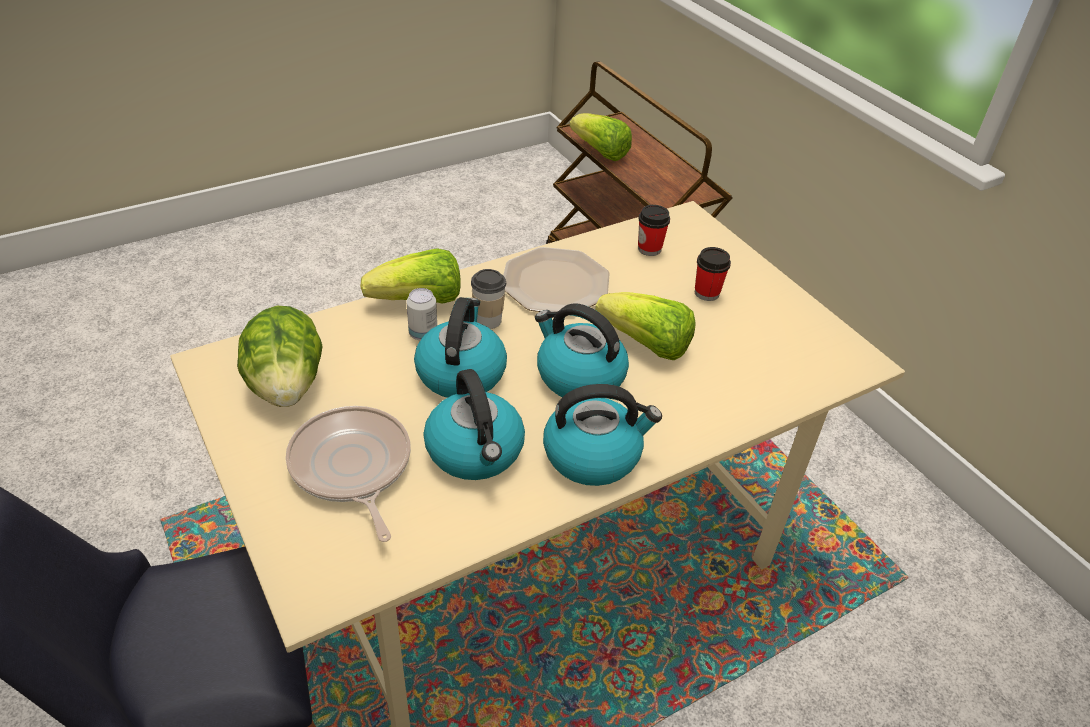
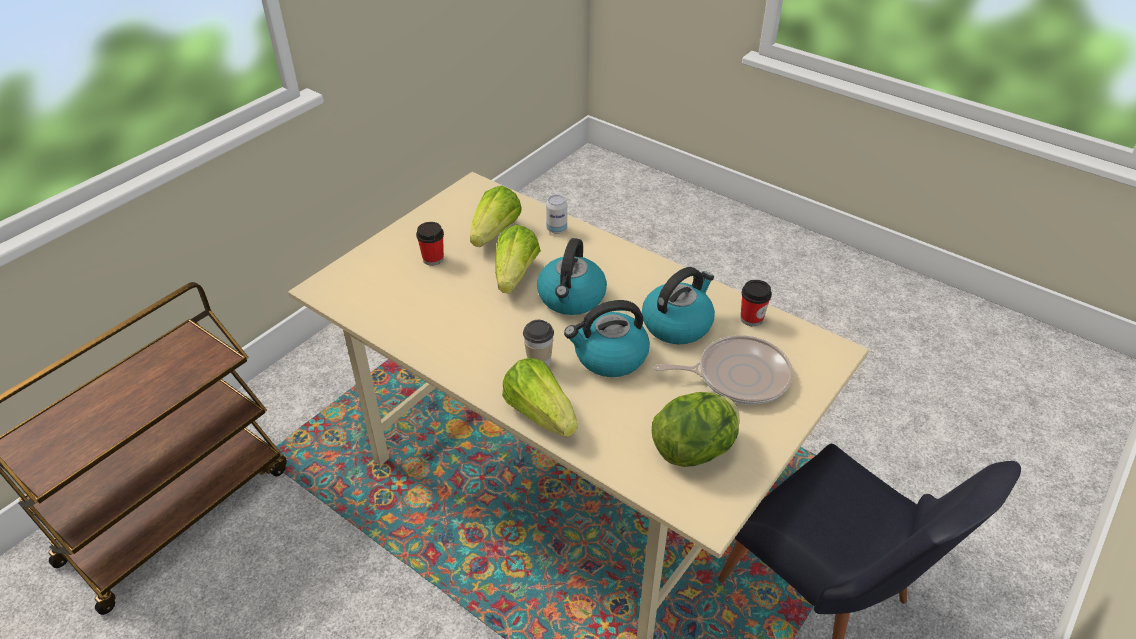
camera: 110 degrees left, 0 degrees up
(352, 467) = (737, 376): frying pan -> frying pan turned 135 degrees counterclockwise
(423, 334) = (580, 394): can -> can (556, 229)
(555, 284) = (466, 339): plate -> none
(593, 455) = (639, 274): kettle -> none
(600, 152) = (109, 437): lettuce -> lettuce (495, 233)
(649, 249) = (385, 299): cup -> cup (751, 318)

